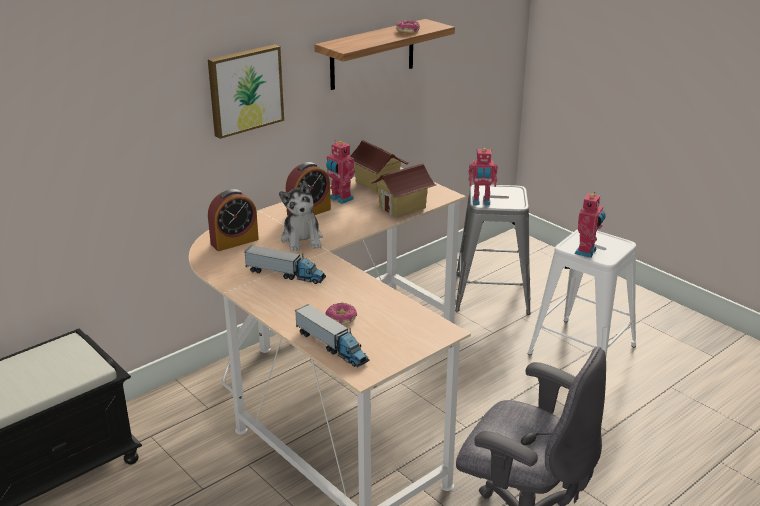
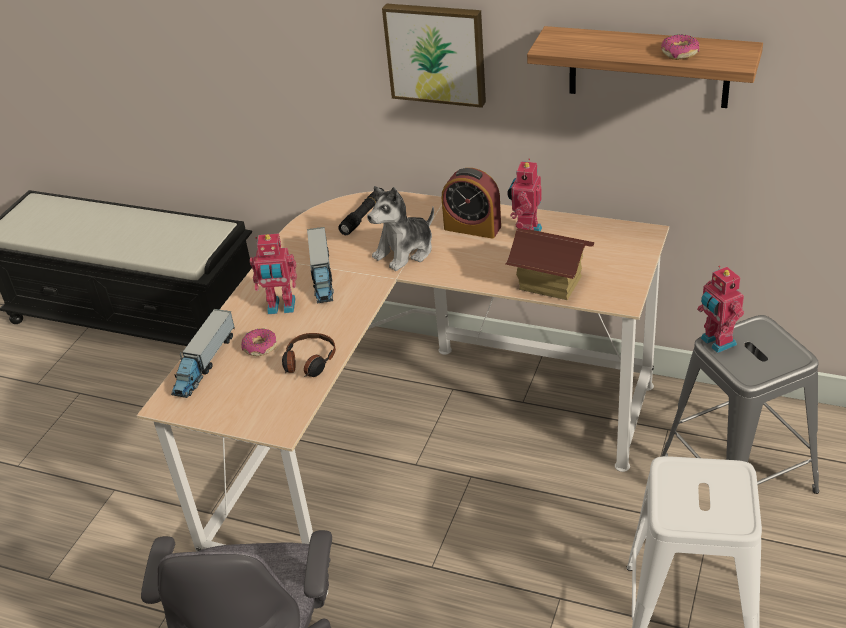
camera: 65 degrees right, 10 degrees up
(234, 241) = (363, 216): alarm clock -> black flashlight
(376, 184) = (595, 239): toy house -> none
(383, 304) = (309, 362): none -> headphones
(587, 252) = (672, 493): toy robot -> toy robot (281, 307)

